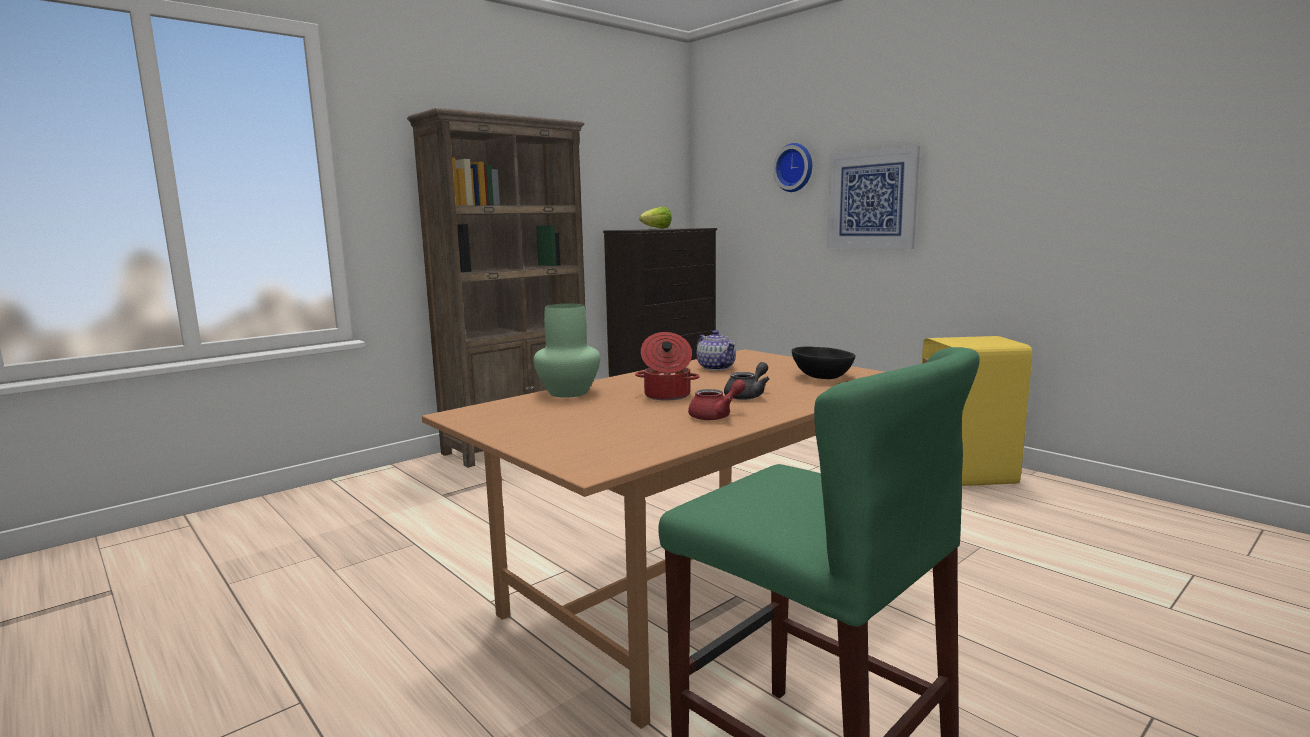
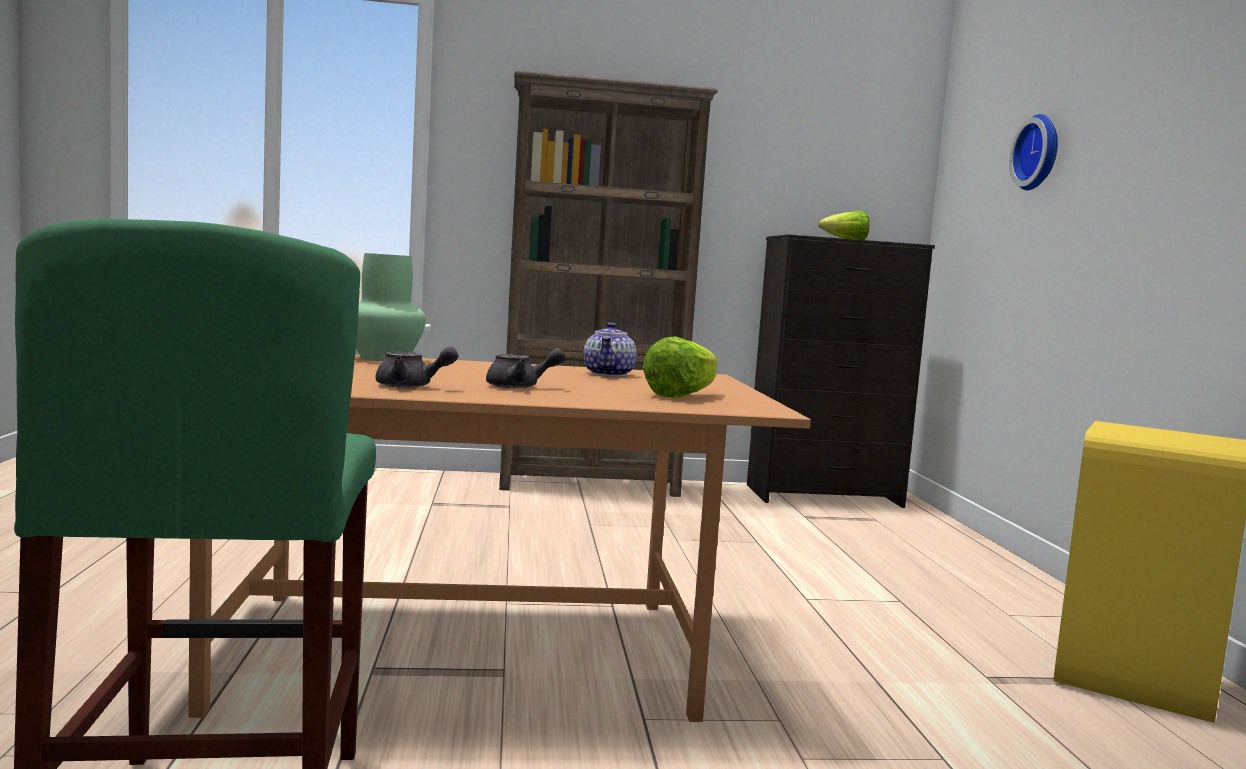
camera: 35 degrees right, 5 degrees down
(667, 396) = (448, 373): cooking pot -> none
(716, 416) = (411, 386): red teapot -> grey teapot
(821, 377) = (681, 396): black bowl -> lettuce
(872, 200) = (1121, 198): picture -> none

